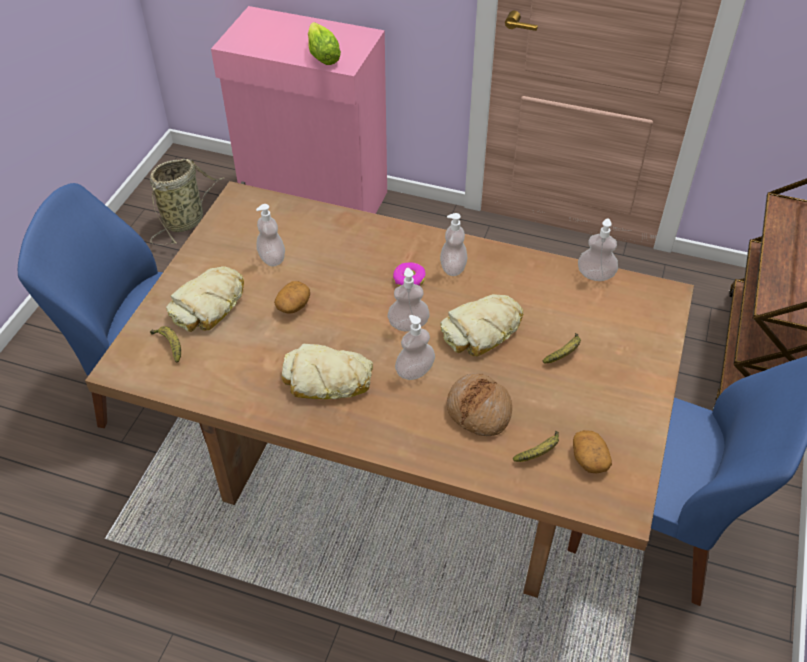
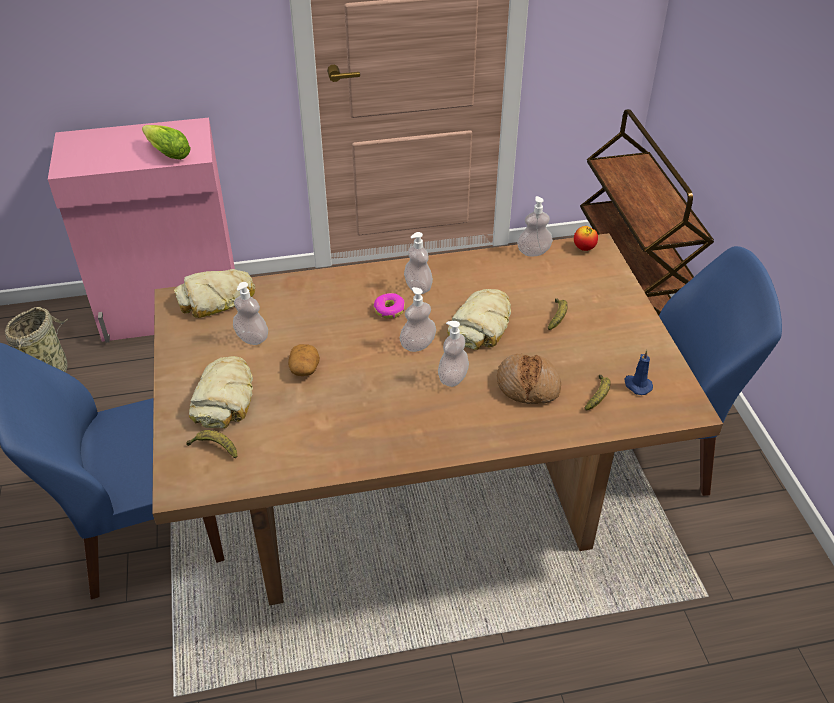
camera: 30 degrees left, 5 degrees down
(327, 380) = (385, 415): bread -> bread (216, 299)
(589, 459) = (637, 385): potato -> blue candle
(652, 291) = (584, 248): none -> apple

